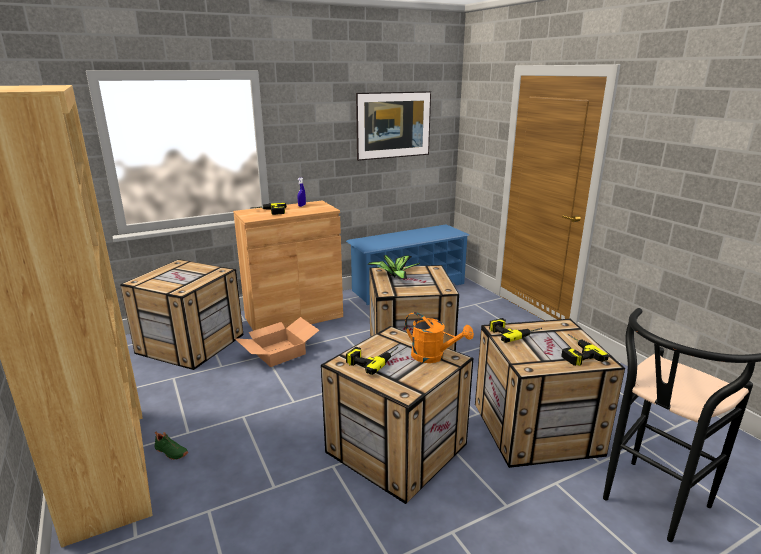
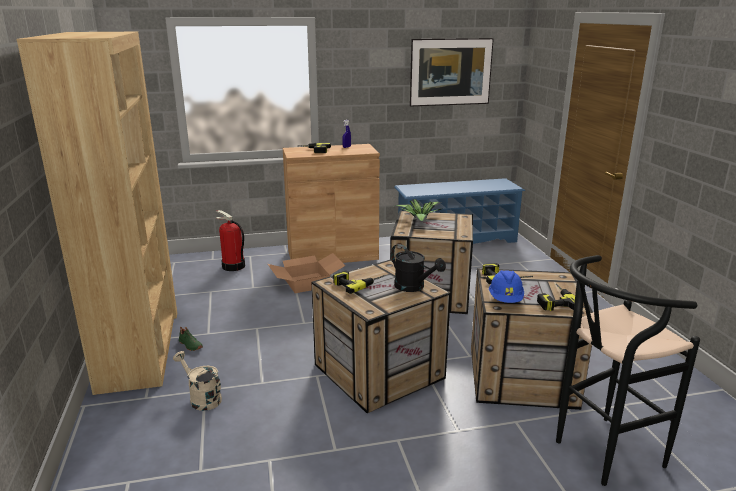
camera: 15 degrees right, 0 degrees up
(189, 343) = (233, 266): crate -> fire extinguisher
(208, 523) = (201, 398): none -> beige watering can
(433, 356) = (414, 287): orange watering can -> black watering can
(530, 358) = (505, 299): none -> blue hard hat

